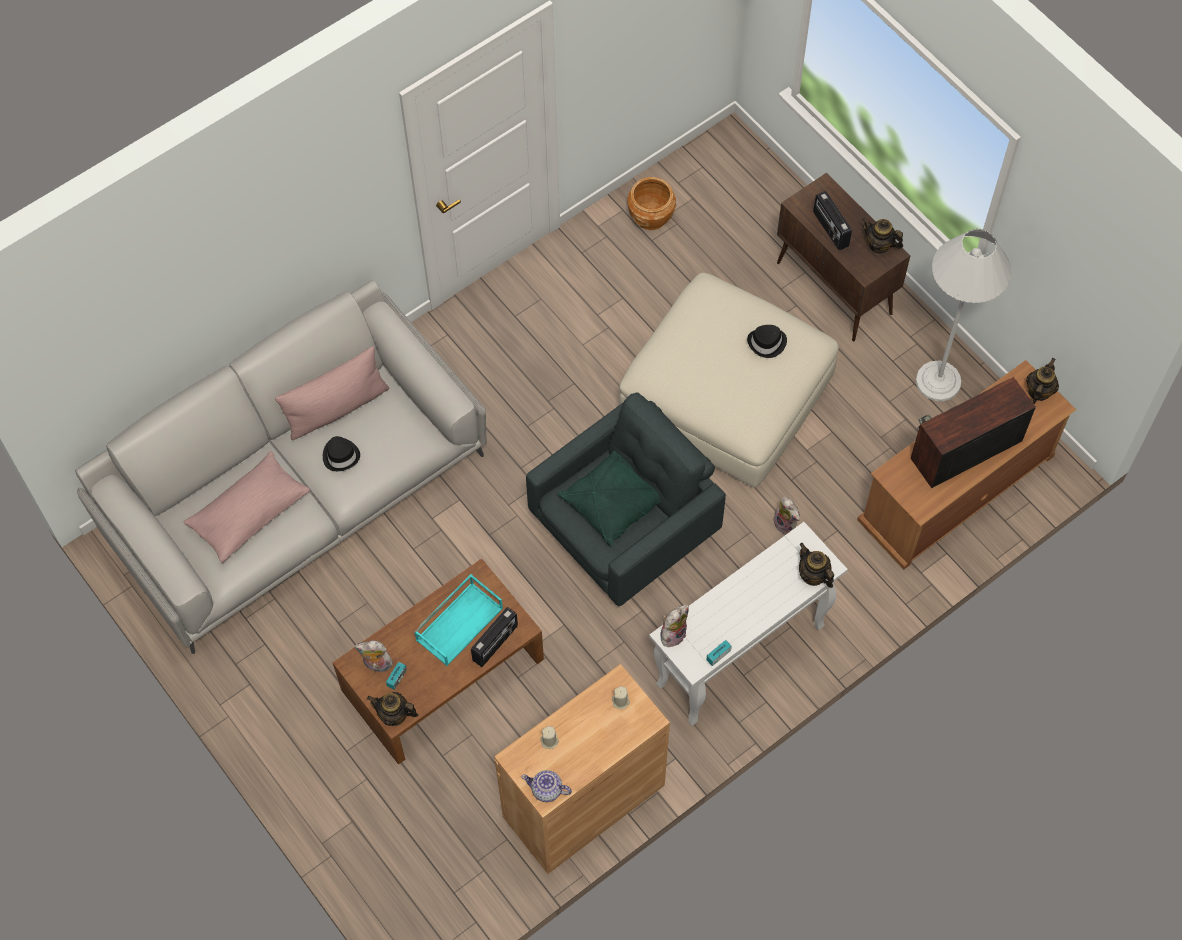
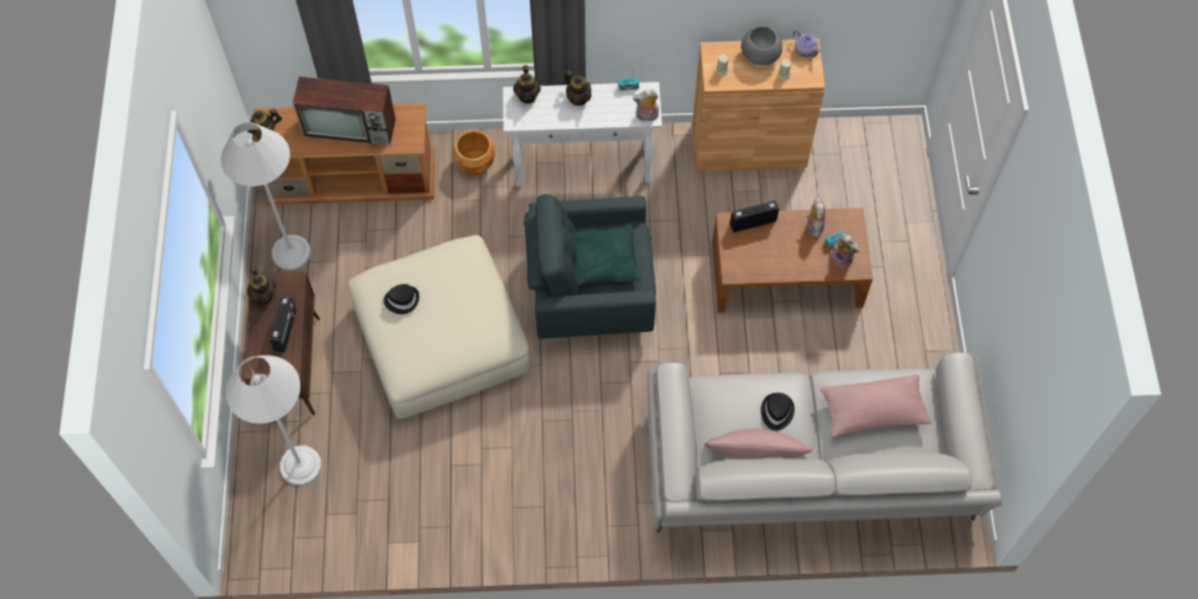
camera: 145 degrees left, 0 degrees up
(394, 715) = (851, 220): teapot -> teapot (578, 98)
(459, 623) = (768, 251): turquoise tray -> none
(593, 749) = (759, 55): none -> grey bowl
(651, 217) = (371, 520): brown planter -> brown planter (475, 163)
(749, 219) = (301, 465): none -> white floor lamp
(786, 524) = (481, 226): plush toy -> plush toy (813, 226)

